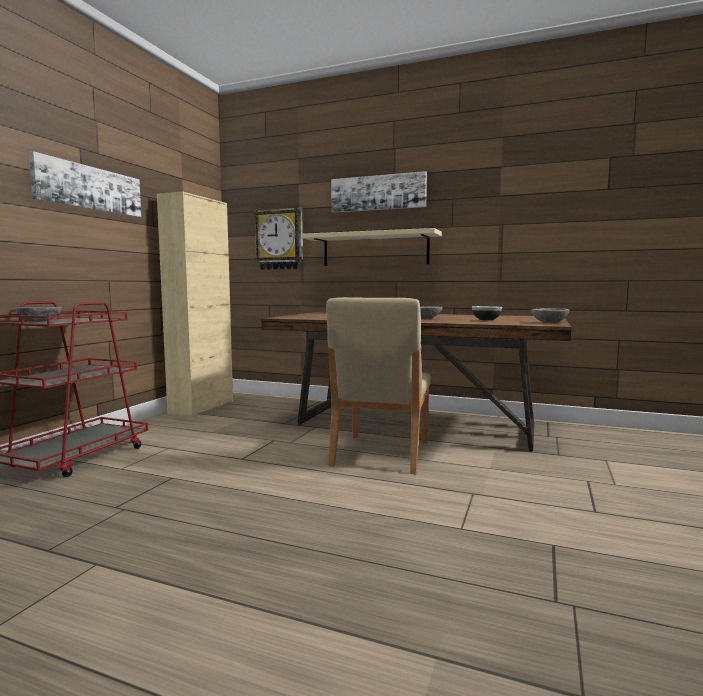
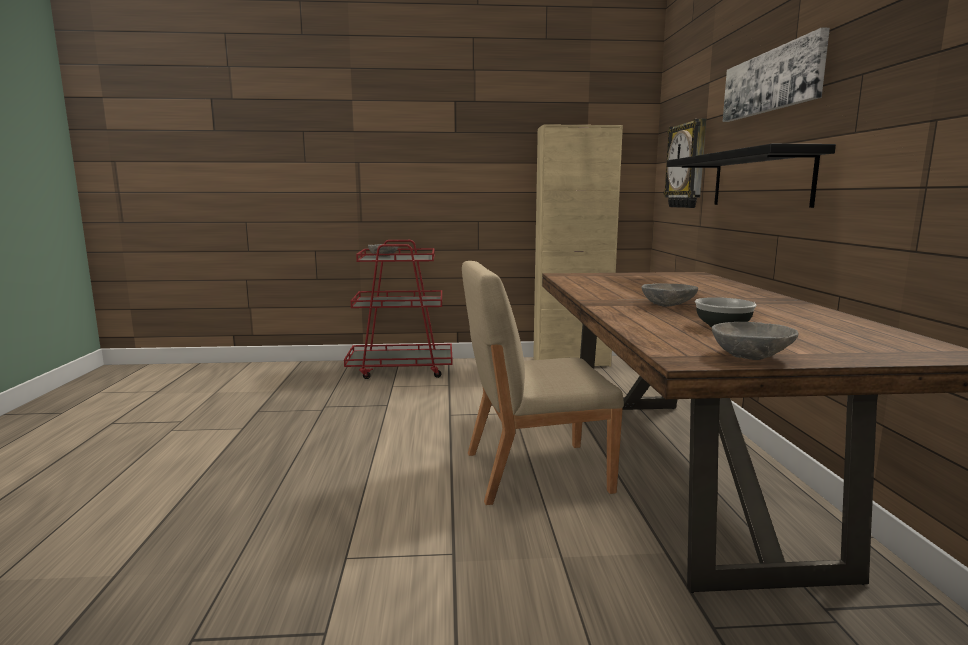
camera: 65 degrees right, 5 degrees up
(89, 188) = (460, 137): picture -> none
(375, 249) = (759, 180): beige shelf -> black shelf

